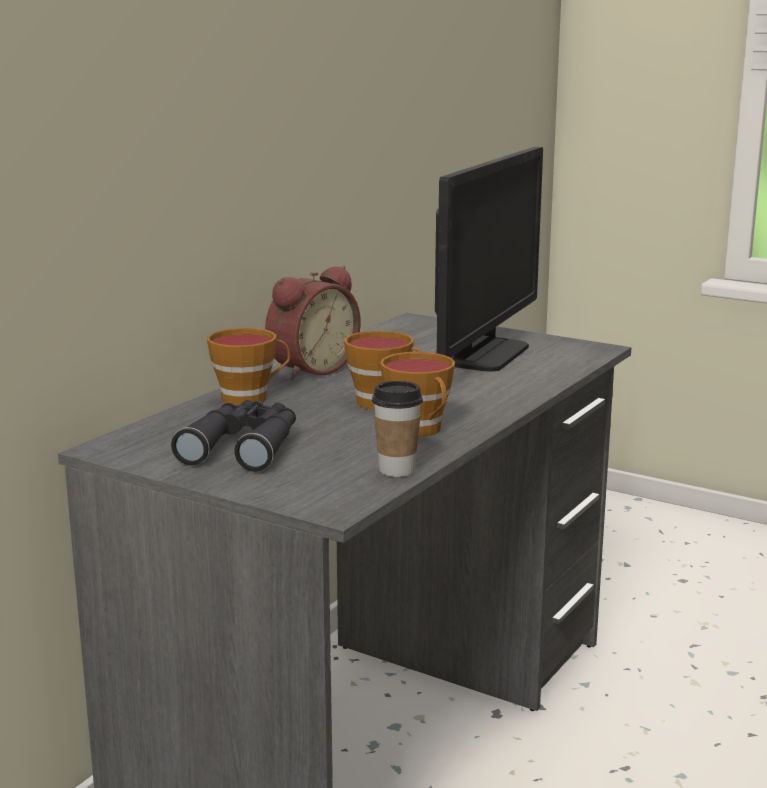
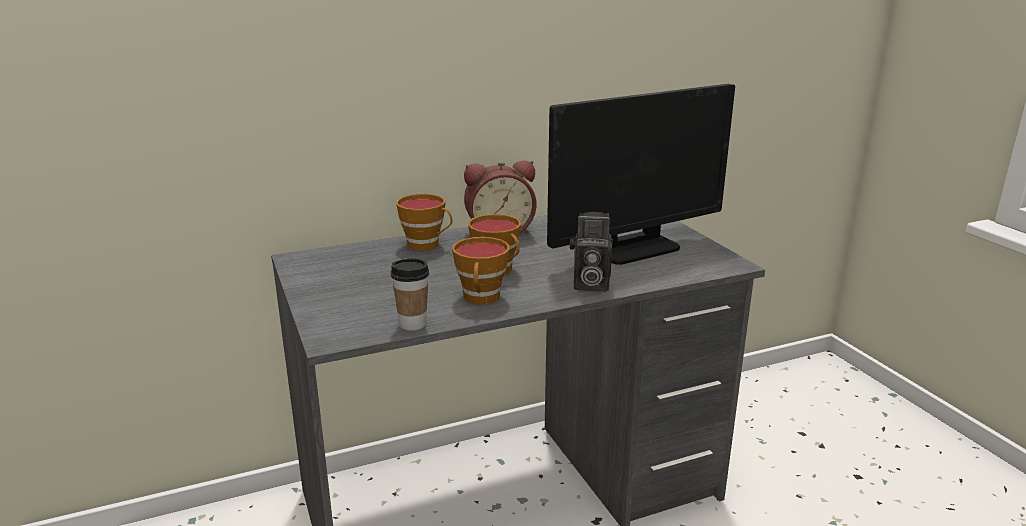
camera: 35 degrees right, 5 degrees up
(244, 447) = (362, 279): black binoculars -> none
(503, 394) = (589, 285): none -> camera

